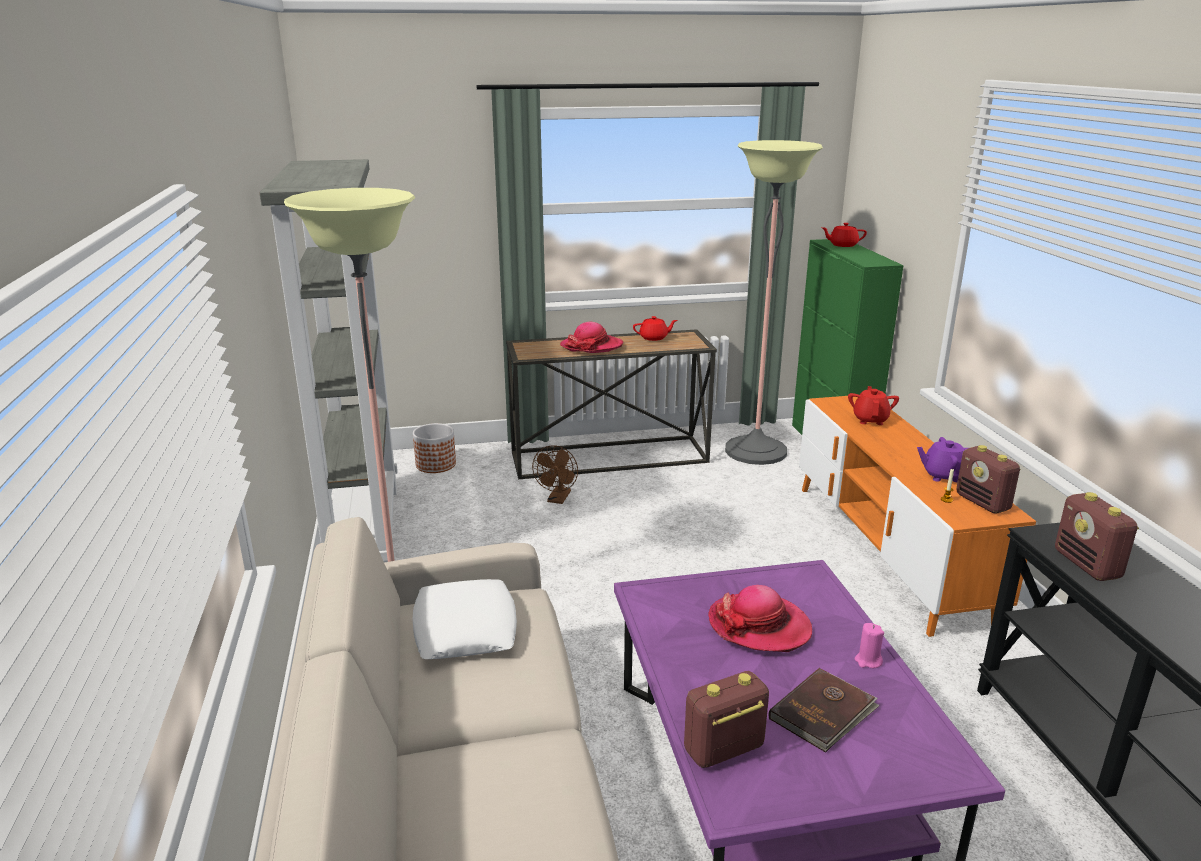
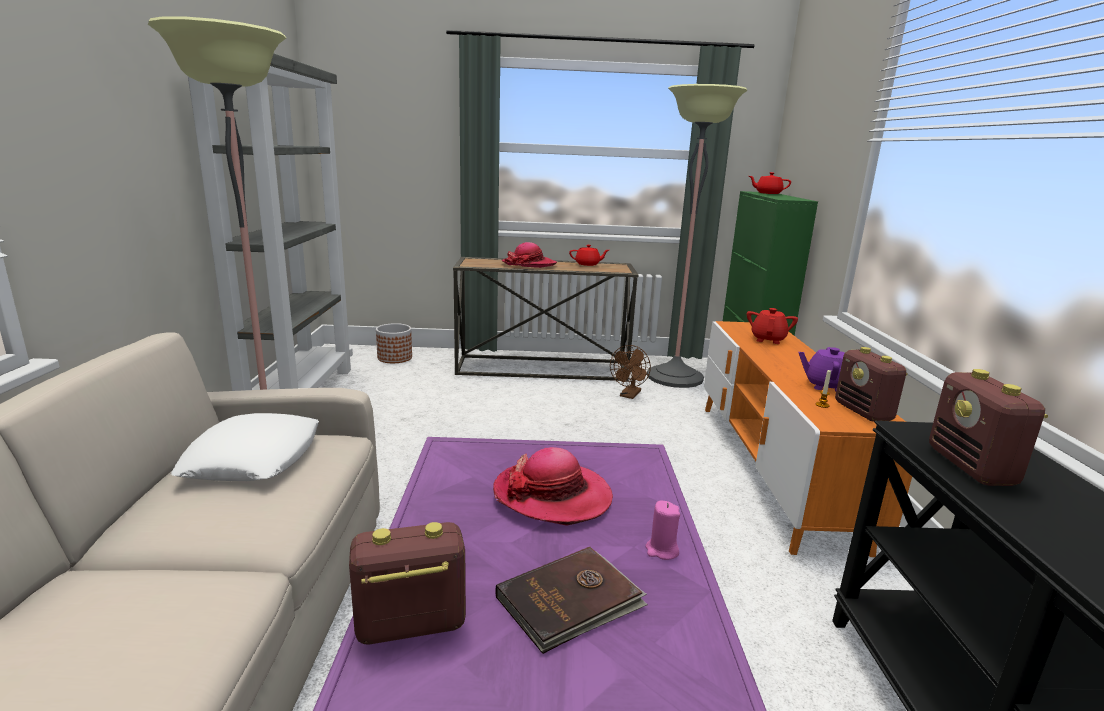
camera: 10 degrees right, 5 degrees down
(558, 499) = (478, 392): brown fan -> brown fan (629, 395)

